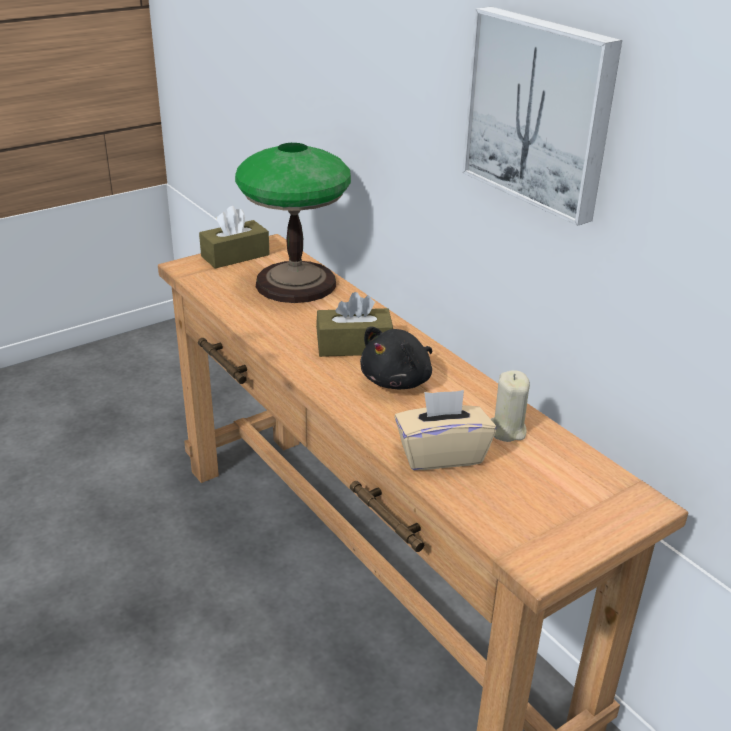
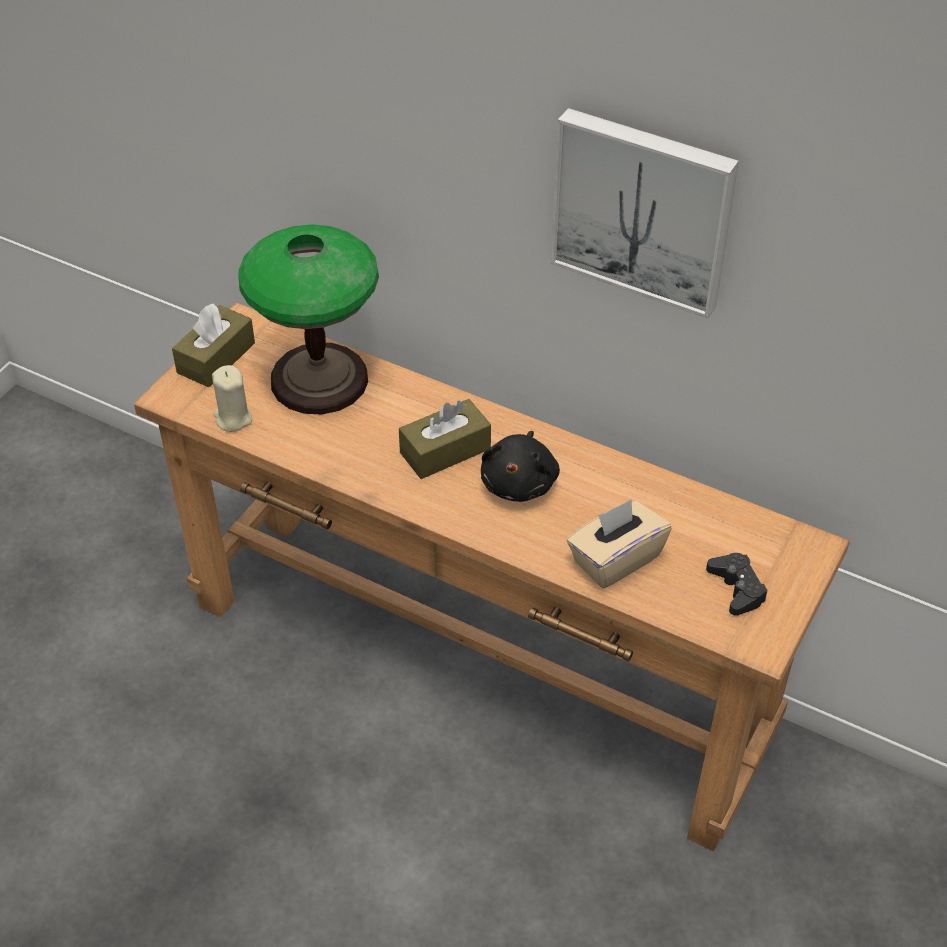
camera: 25 degrees left, 15 degrees up
(506, 430) = (656, 507): beige candle -> beige candle (233, 418)
(543, 511) = (737, 588): none -> black game controller

